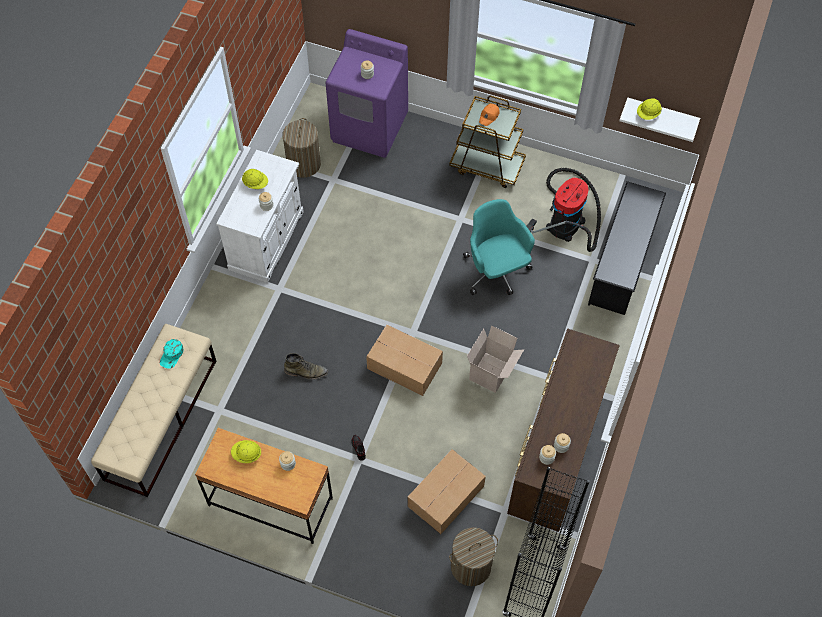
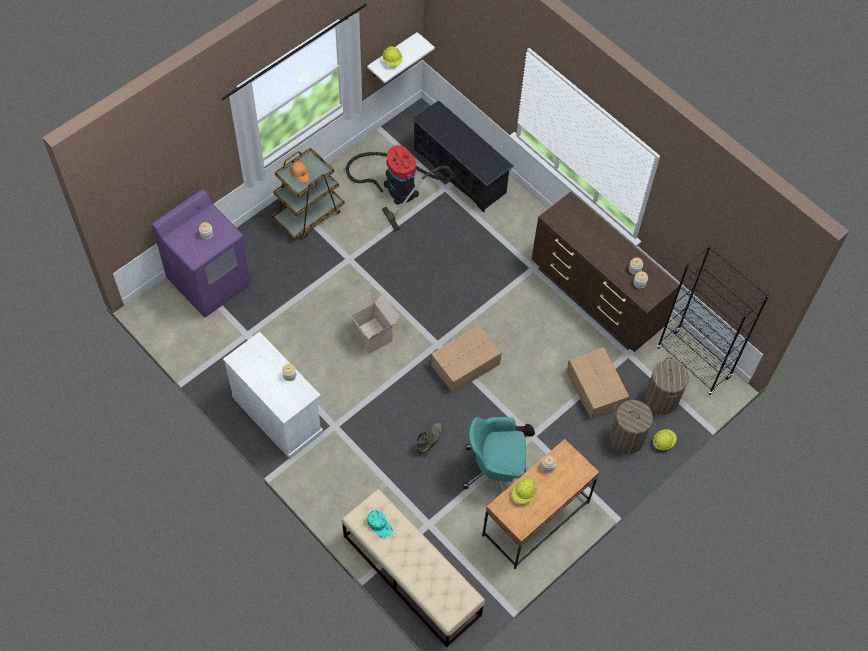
camera: 65 degrees left, 0 degrees up
(256, 183) = (260, 374): yellow hard hat -> yellow hard hat (663, 442)
(303, 164) = (215, 350): laundry basket -> laundry basket (626, 438)
(491, 373) = (506, 307): cardboard box -> cardboard box (373, 336)
(496, 271) = (415, 258): turquoise office chair -> turquoise office chair (495, 470)

